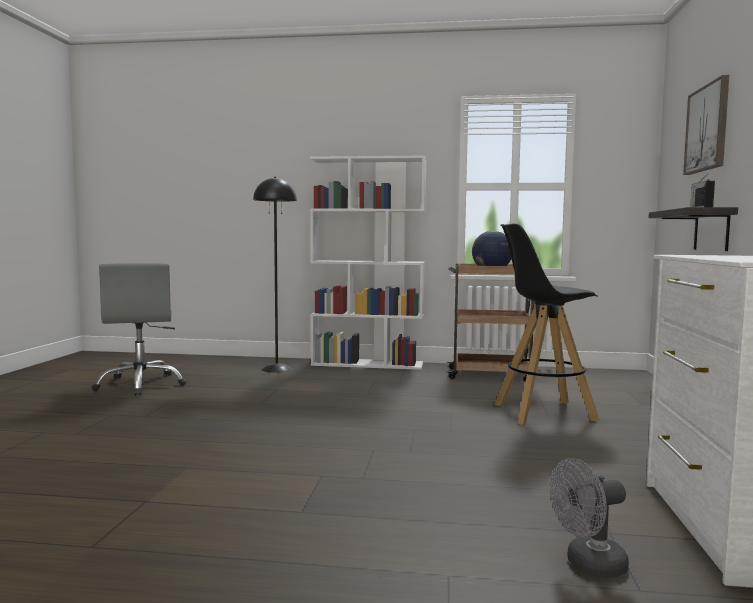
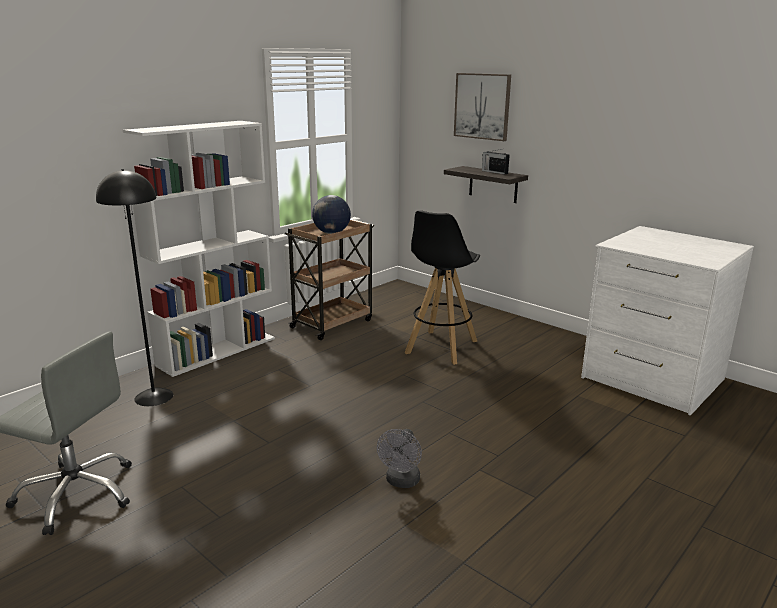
camera: 55 degrees left, 15 degrees up
(588, 565) = (657, 436): grey fan -> grey fan (401, 482)

